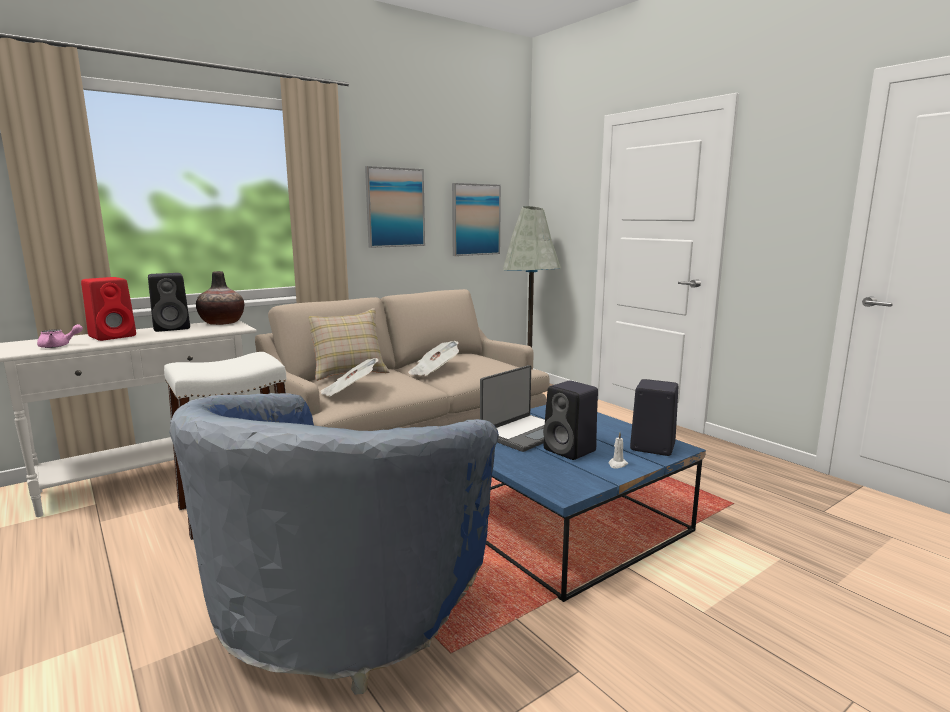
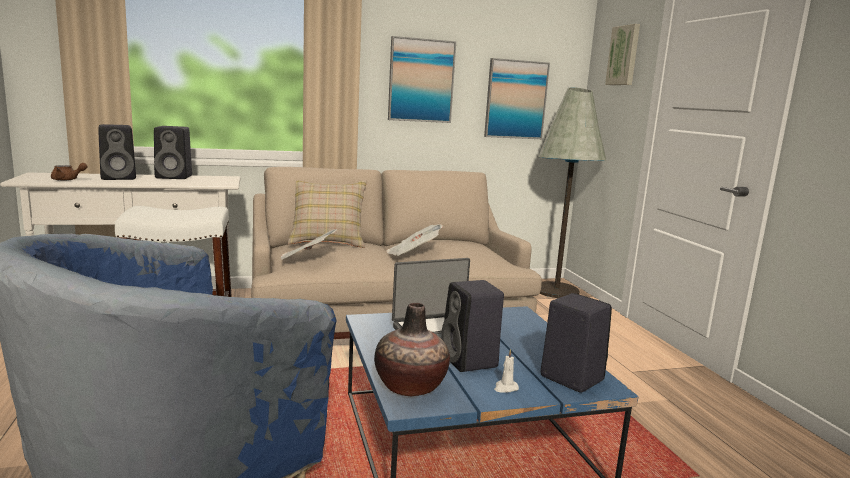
camera: 20 degrees right, 0 degrees up
(59, 346) = (68, 180): pink teapot -> brown teapot
(114, 336) = (120, 177): red speaker -> black speaker
(222, 323) = (220, 178): vase -> vase (410, 386)
(566, 176) = (624, 55): none -> picture

